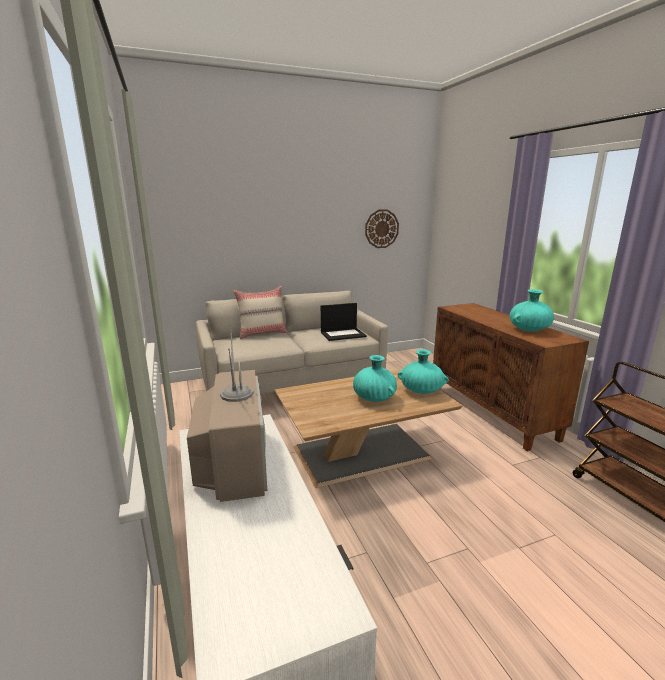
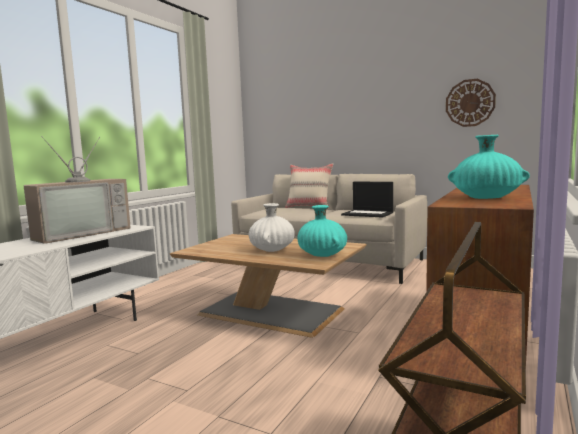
camera: 50 degrees right, 10 degrees down
(374, 398) = (272, 250): turquoise vase -> white vase

